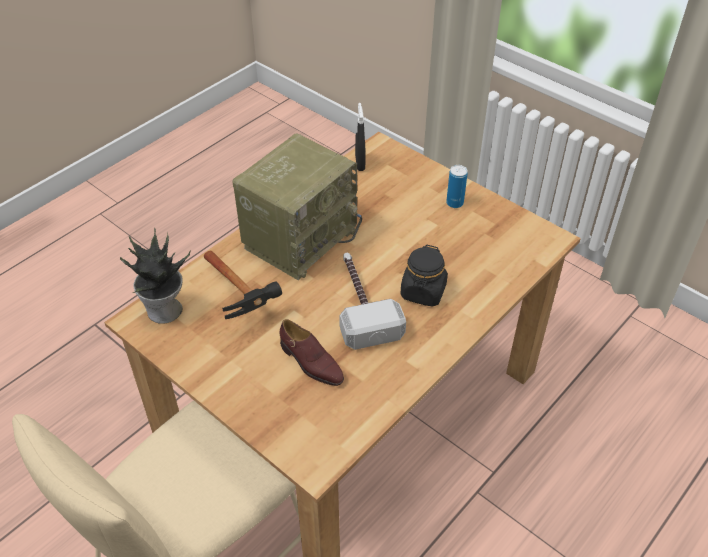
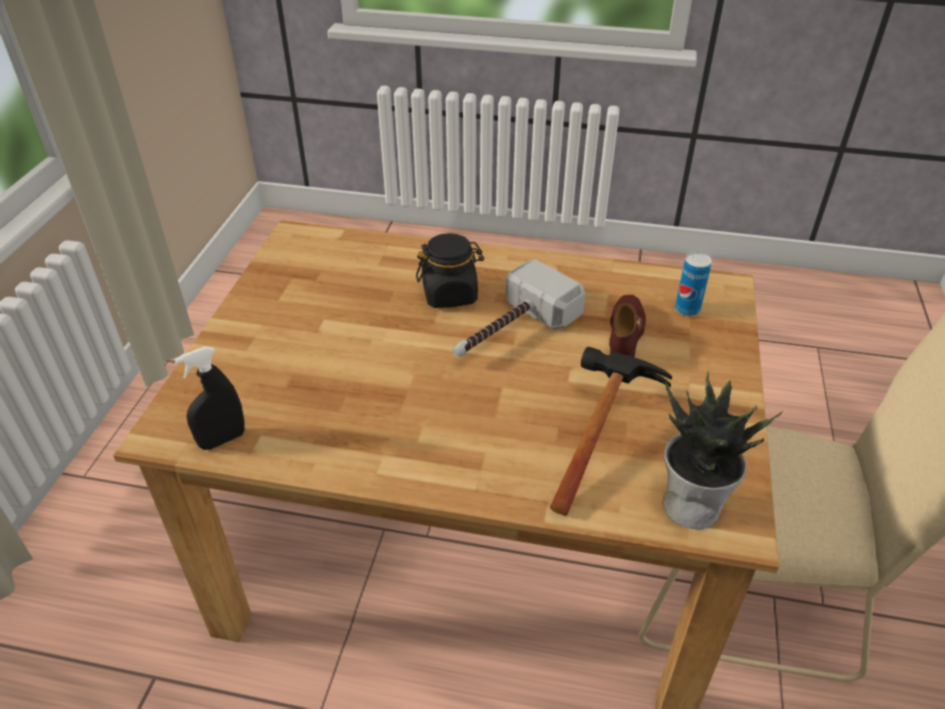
camera: 120 degrees left, 5 degrees down
(300, 237) = (438, 433): radio -> none
(454, 203) = (270, 318): can -> can (687, 309)

